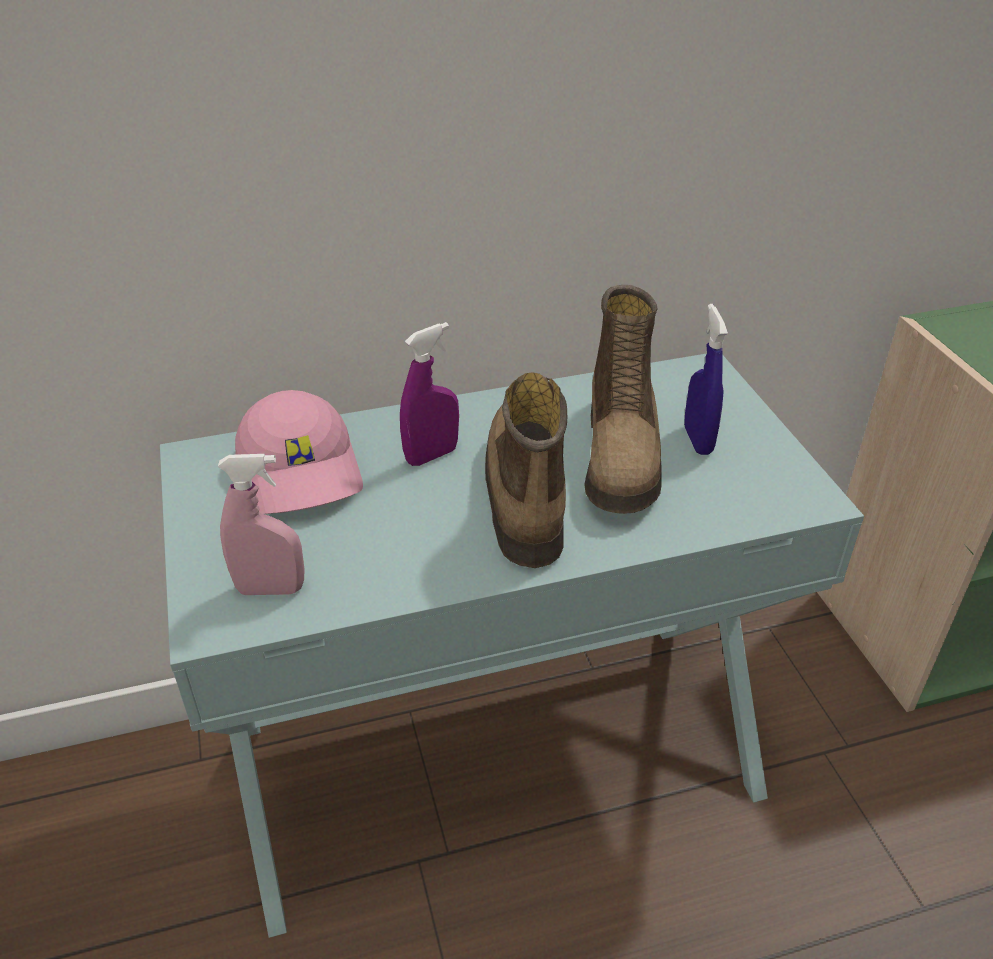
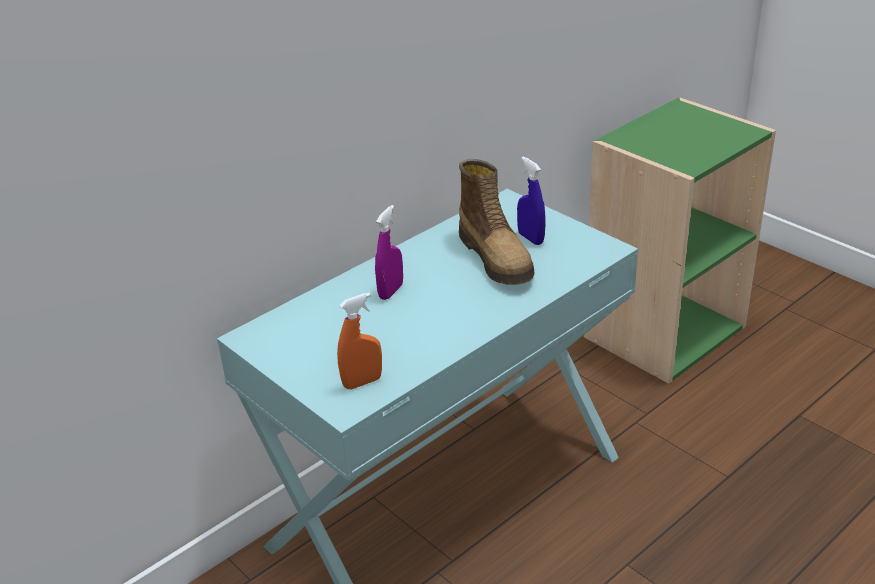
camera: 25 degrees left, 5 degrees down
(270, 589) = (362, 382): pink spray bottle -> orange spray bottle
(302, 472) = (322, 323): pink cap -> none
(523, 491) = (458, 292): boot -> none

